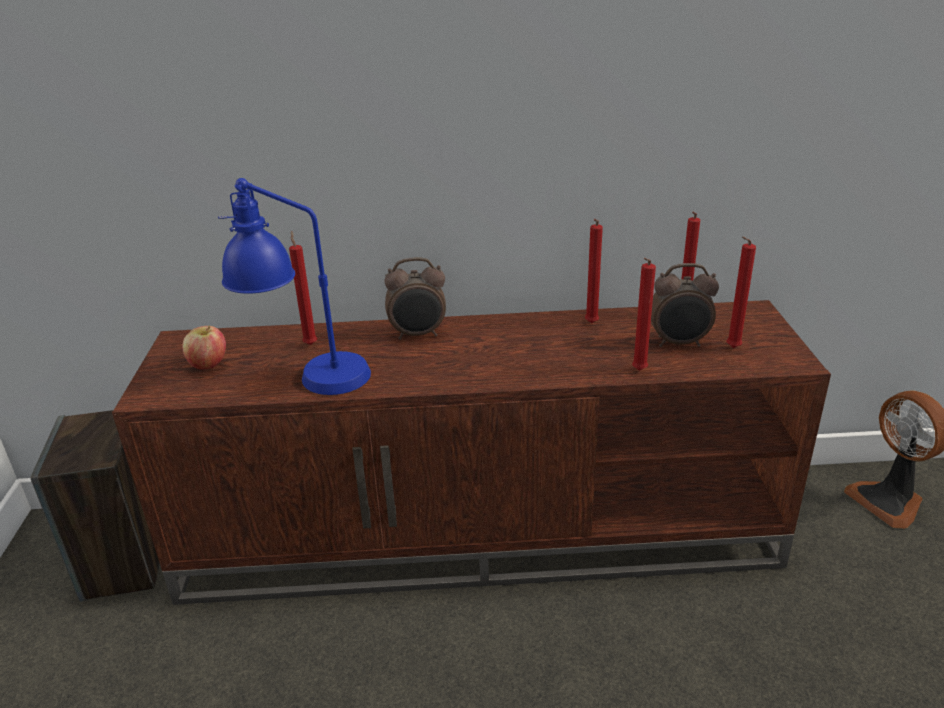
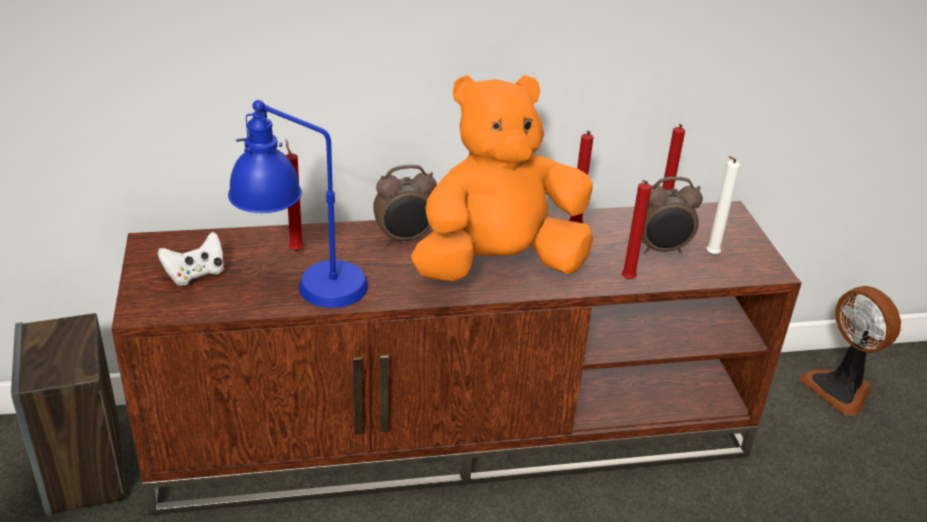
camera: 10 degrees left, 5 degrees up
(208, 365) = (195, 274): apple -> white game controller
(506, 357) = (499, 265): none -> orange plush toy
(731, 348) = (710, 255): red candle -> white candle

